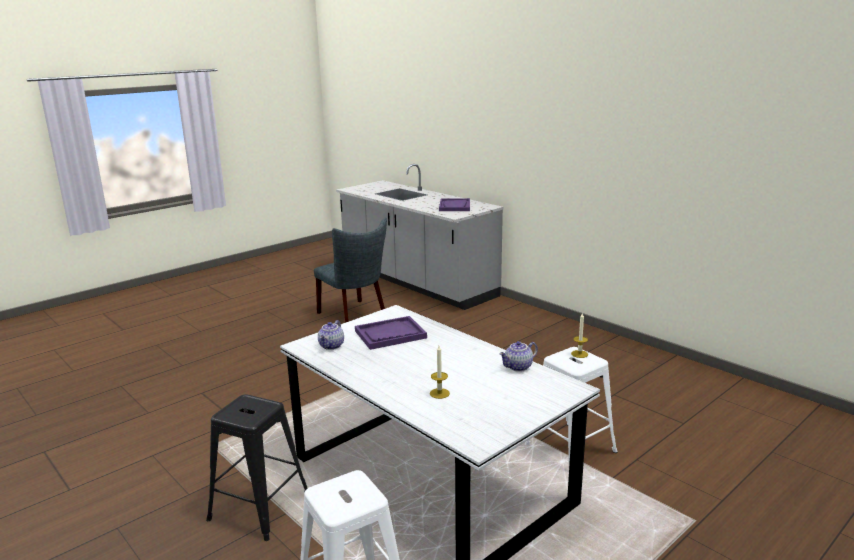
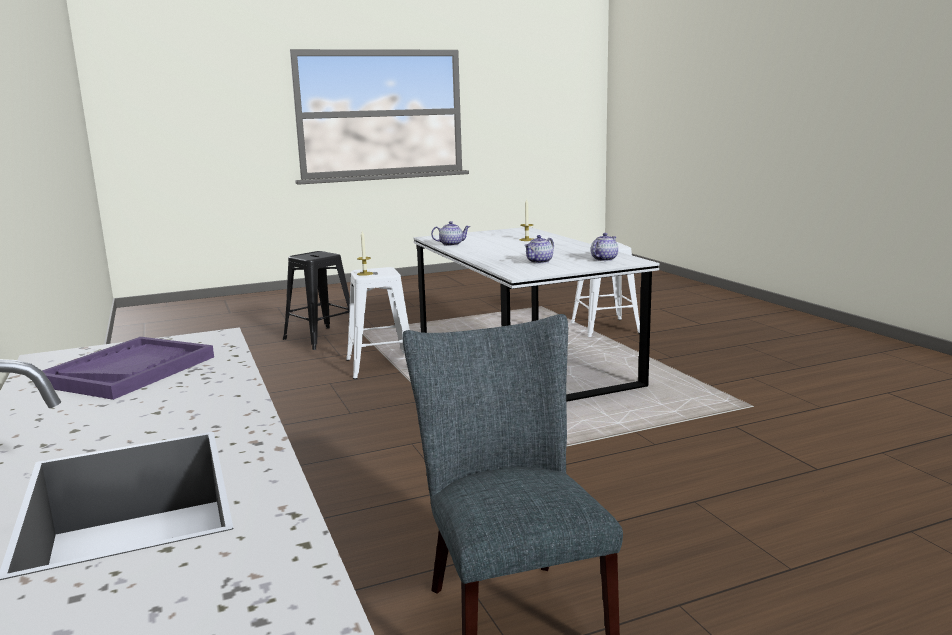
camera: 160 degrees left, 5 degrees down
(258, 507) = (679, 364): black stool -> black stool (322, 338)
(390, 334) = (539, 262): purple tray -> teapot

